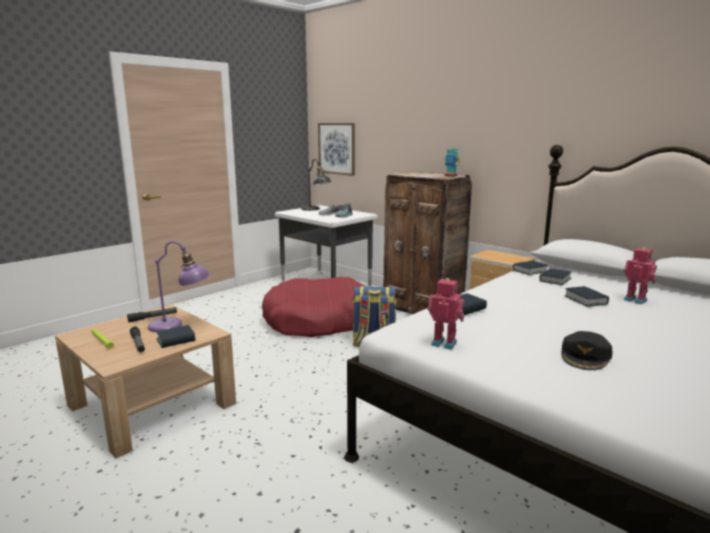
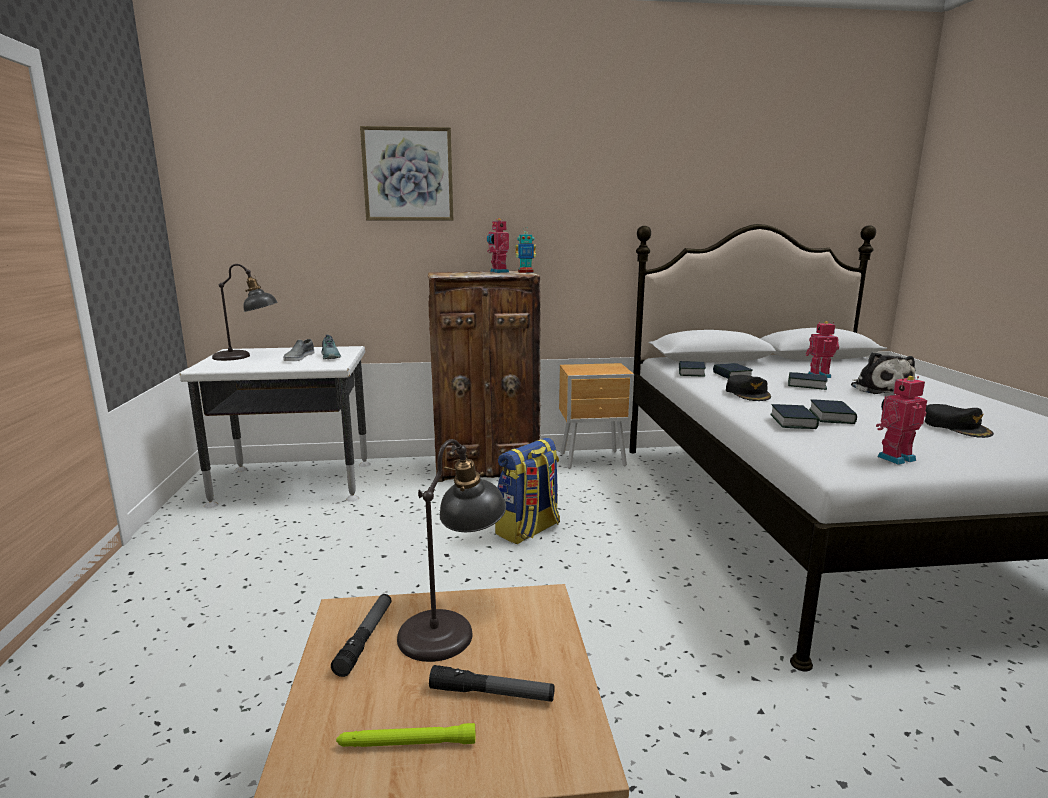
camera: 50 degrees left, 0 degrees up
(176, 340) = (530, 643): book -> book (831, 417)
(180, 324) = (453, 618): purple table lamp -> grey table lamp
(317, 320) = (396, 535): red dog bed -> none
(337, 148) = (252, 244): picture -> picture (408, 174)
(438, 174) = (498, 272): none -> toy robot
(512, 290) = (748, 393): none -> black cap
(648, 322) = (879, 389): none -> plush toy

